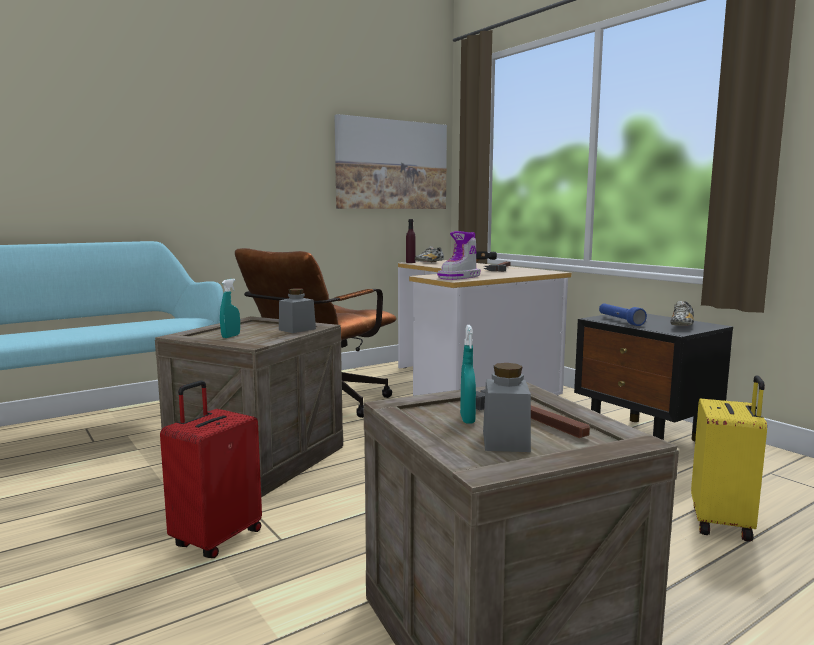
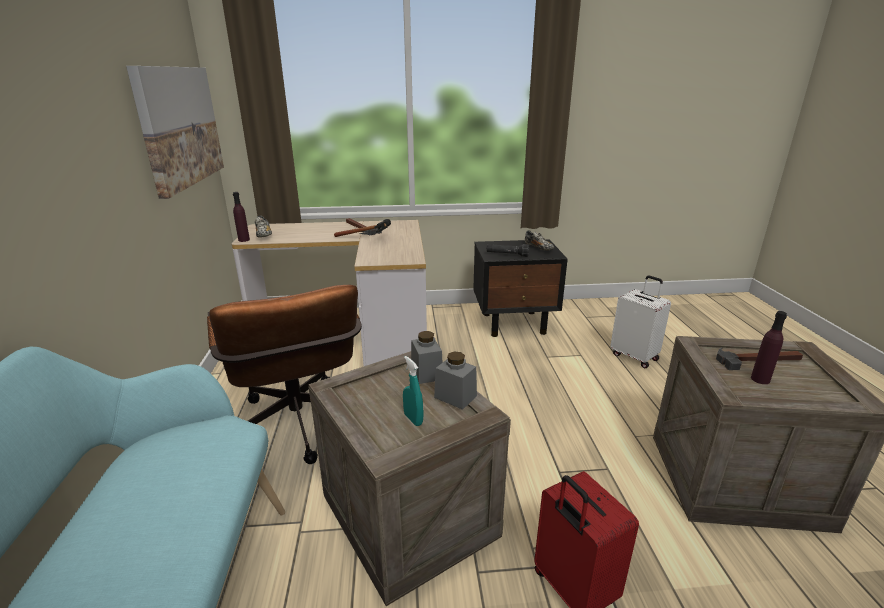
camera: 60 degrees left, 15 degrees up
(460, 277) = (397, 253): boot -> none
(467, 419) = (760, 379): turquoise spray bottle -> purple bottle
(505, 441) = (804, 381): grey jar -> grey jar (455, 396)
(620, 321) = (507, 255): blue flashlight -> black flashlight
(723, 523) = (635, 356): yellow suitcase -> white suitcase

